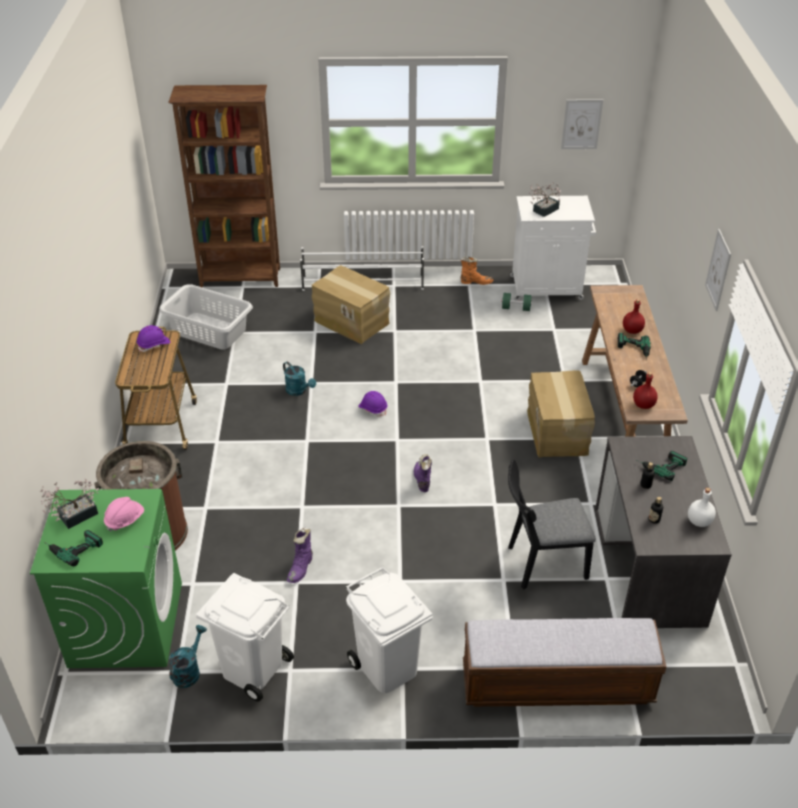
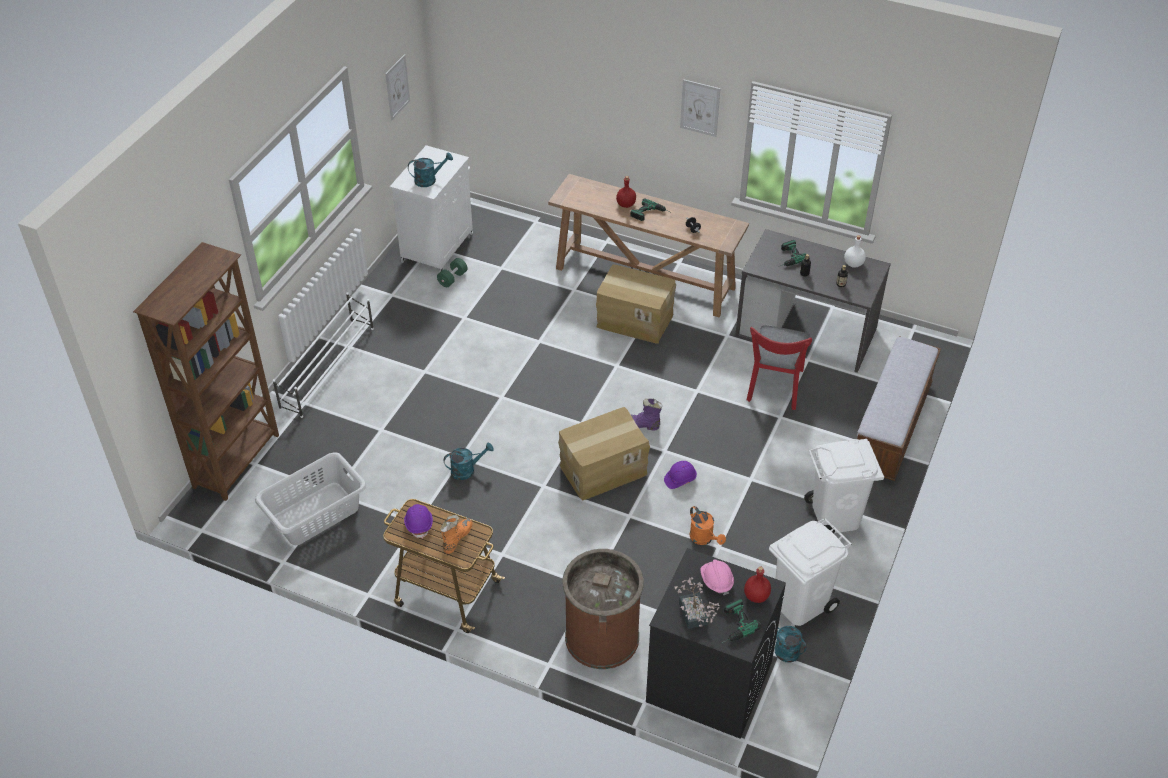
camera: 65 degrees left, 5 degrees up
(126, 623) = (708, 682): green washing machine -> black washing machine
(301, 568) = (704, 539): purple boot -> orange watering can
(352, 321) = (385, 396): cardboard box -> cardboard box (602, 469)
(373, 408) = (529, 425): purple hard hat -> purple hard hat (680, 479)
(476, 282) = (391, 289): orange boot -> orange boot (456, 538)
(541, 563) = (774, 389): black chair -> red chair
(543, 211) = (429, 180): potted plant -> turquoise watering can
(643, 404) = (719, 237): red bottle -> red bottle (756, 596)

